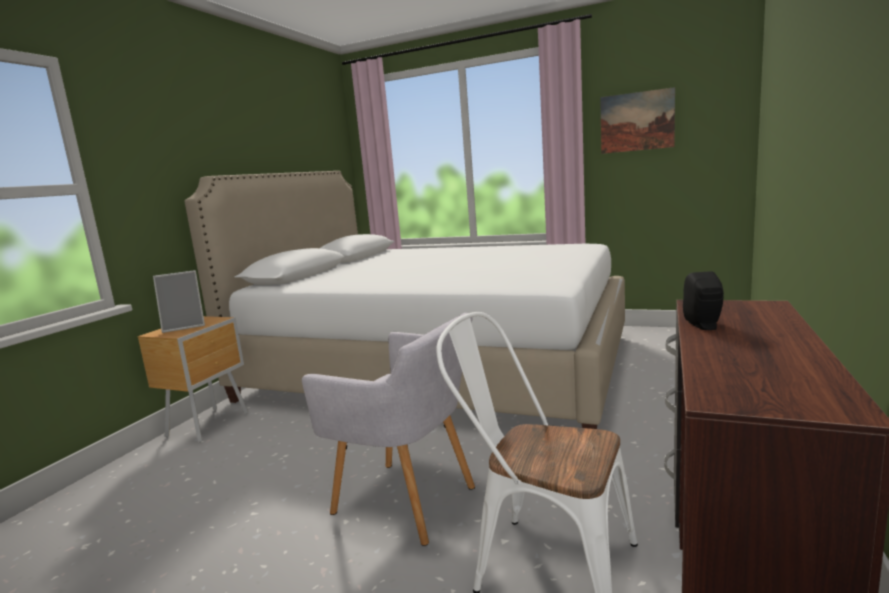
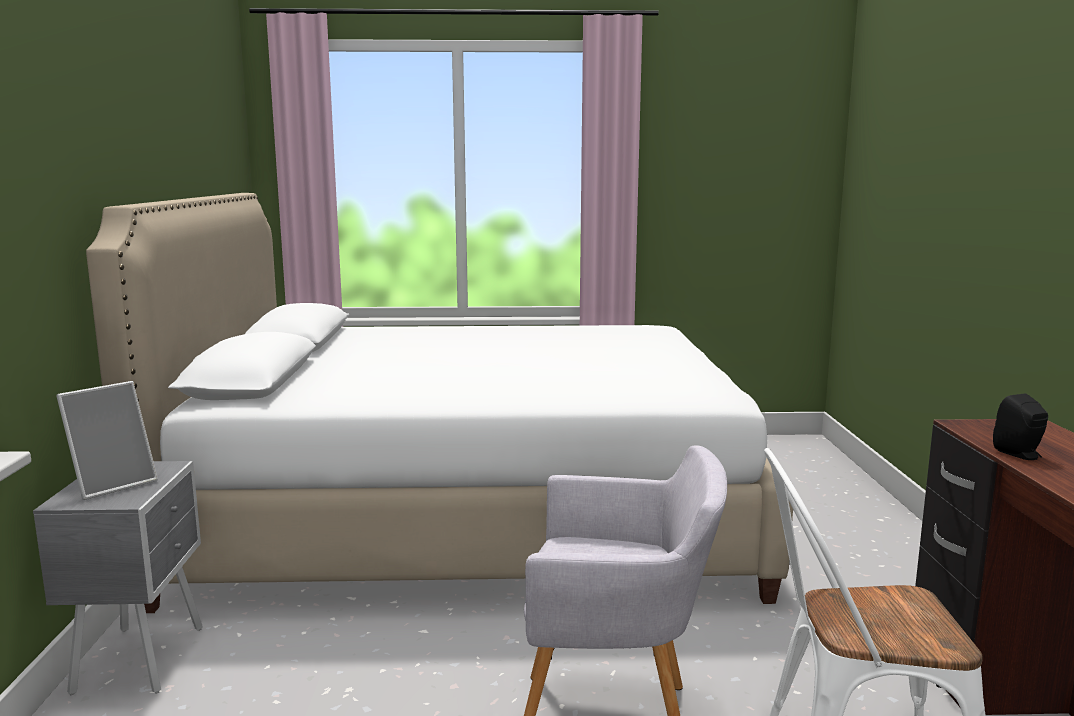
camera: 25 degrees left, 0 degrees up
(210, 424) = (143, 658): brown nightstand -> grey nightstand
(636, 121) = (704, 161): picture -> none

